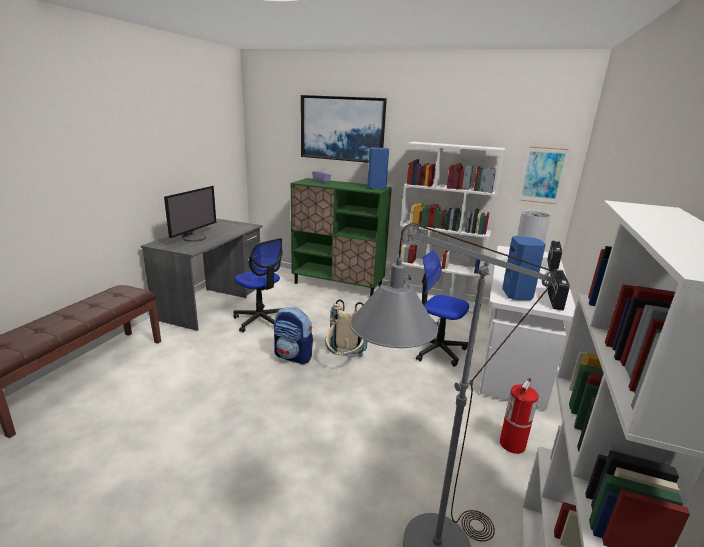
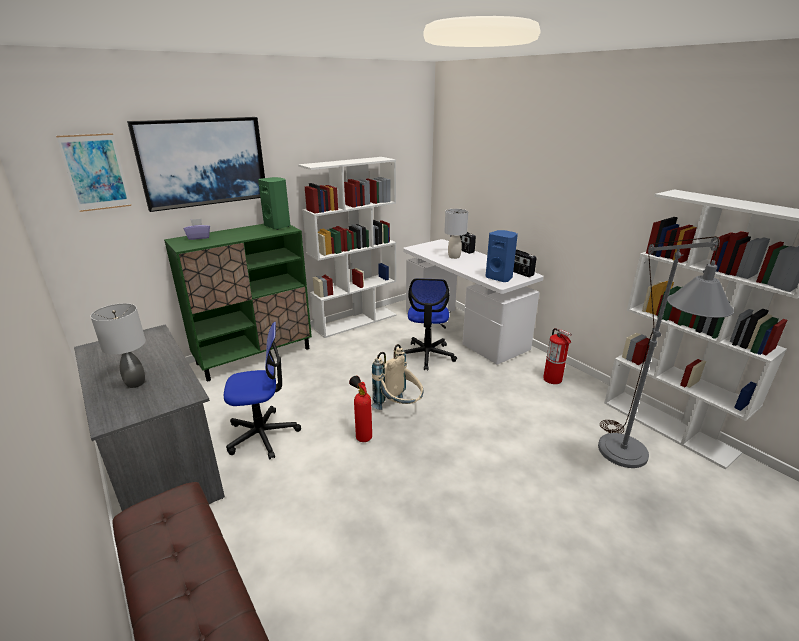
camera: 55 degrees left, 5 degrees up
(194, 238) = (135, 383): monitor -> grey table lamp
(293, 356) = (362, 436): backpack -> fire extinguisher
(377, 188) = (278, 226): blue speaker -> green speaker
(437, 349) = (427, 355): office chair -> office chair turned 60 degrees counterclockwise
(542, 175) = (409, 176): picture -> picture (95, 172)

